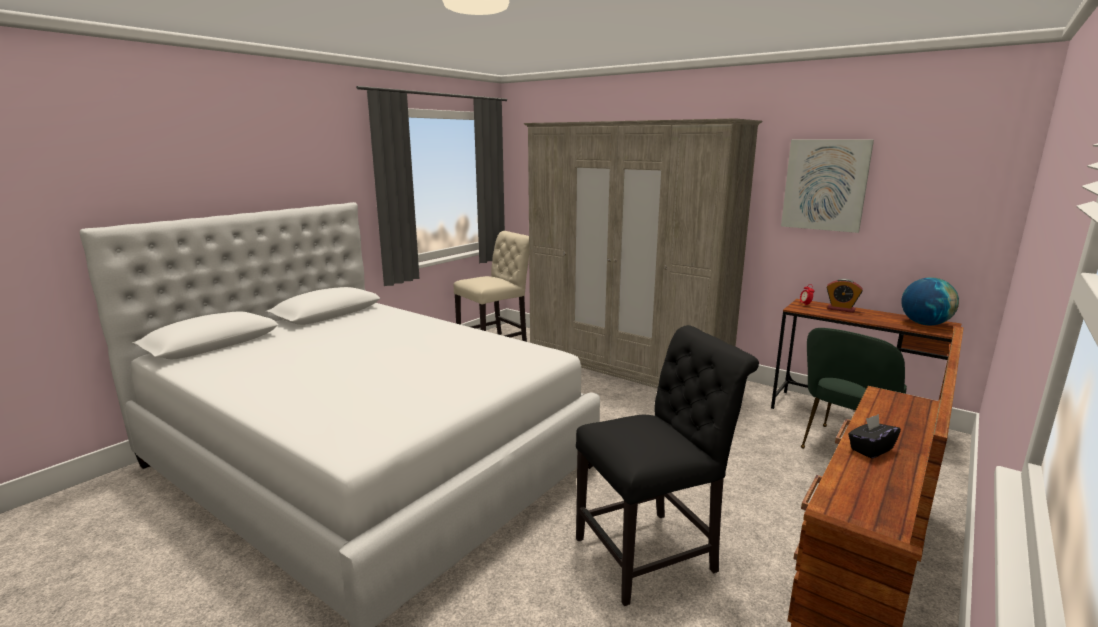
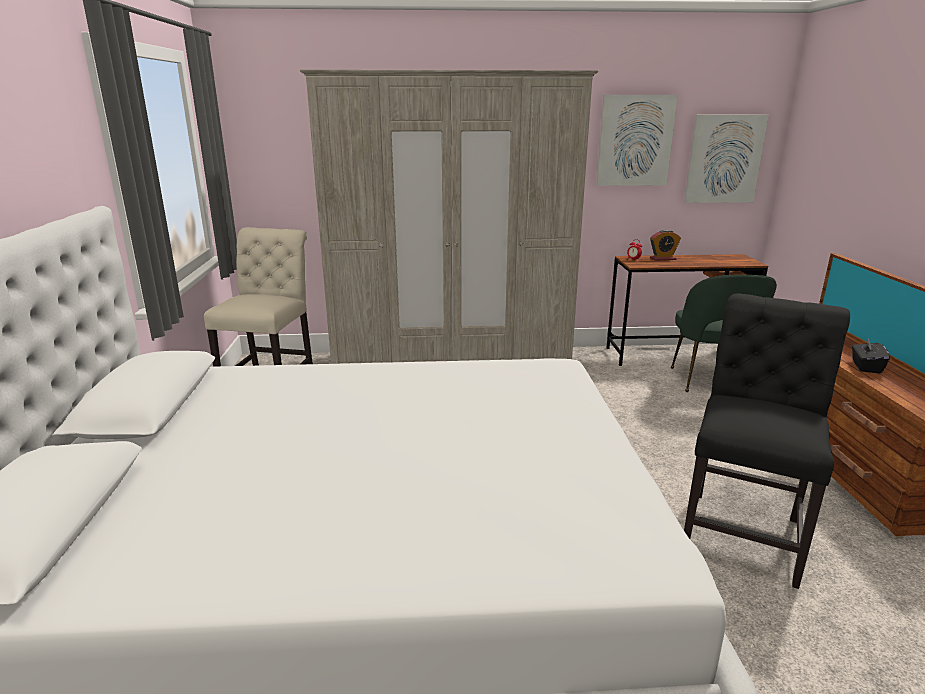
camera: 40 degrees left, 5 degrees up
(924, 324) = (730, 259): globe -> none
(937, 210) = (724, 159): none -> picture

